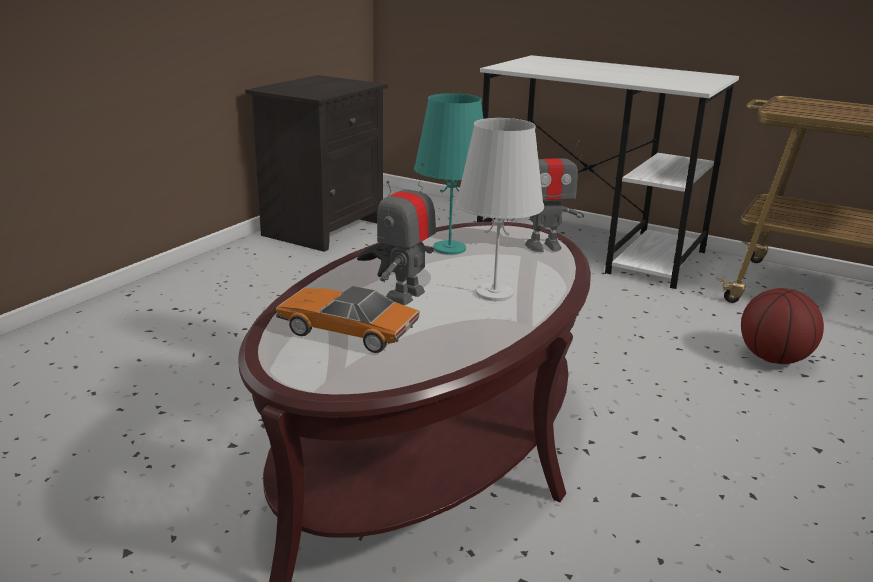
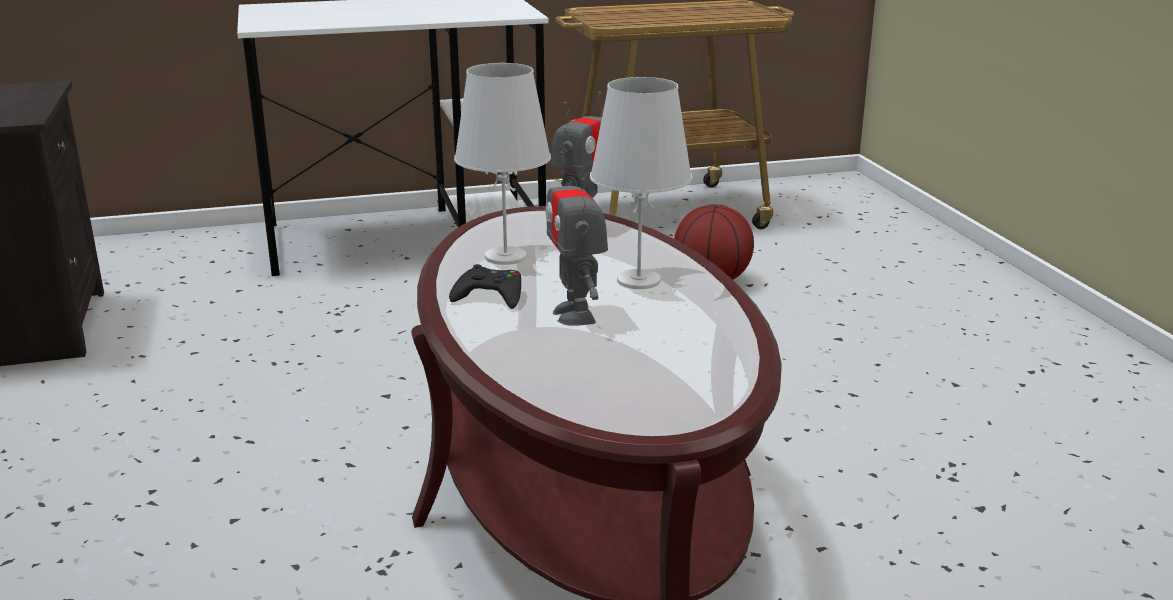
camera: 45 degrees left, 0 degrees up
(347, 331) = (606, 367): toy car -> none
(450, 248) = (506, 256): turquoise table lamp -> white table lamp

